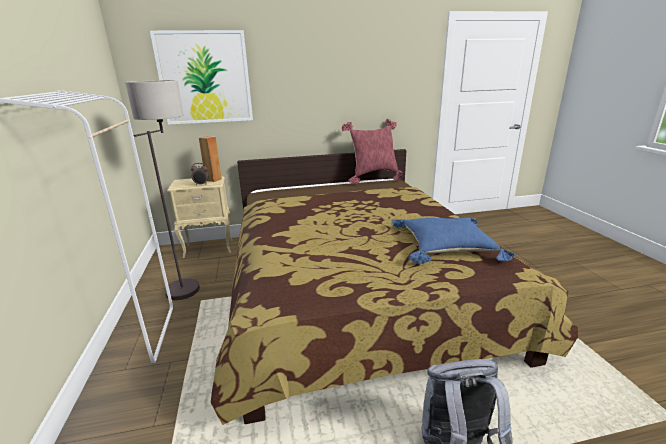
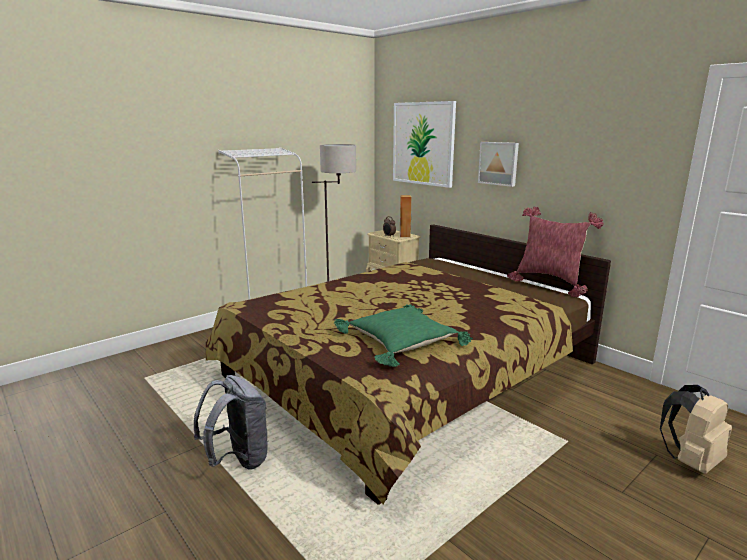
camera: 60 degrees right, 5 degrees down
(303, 90) = (499, 163): none -> picture
(446, 243) = (401, 338): blue pillow -> green pillow
(512, 239) = (690, 461): none -> beige backpack

